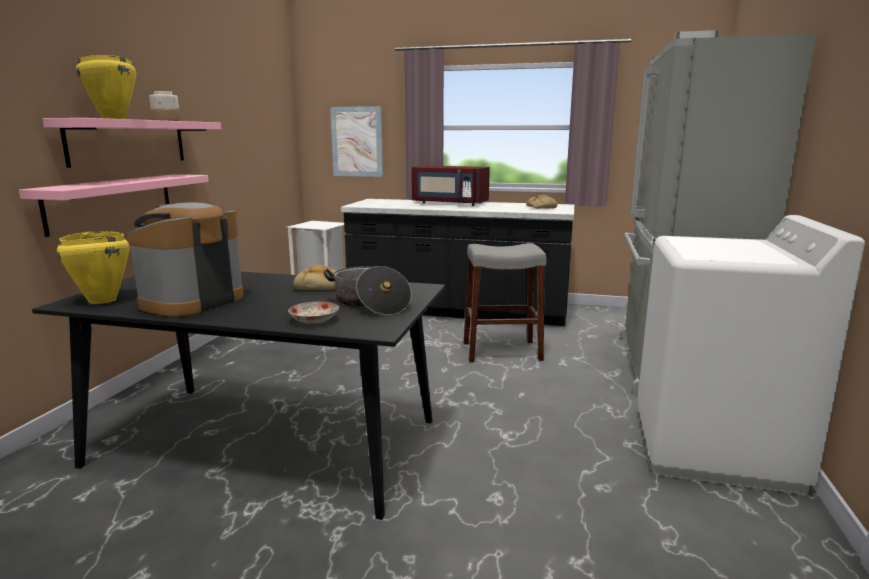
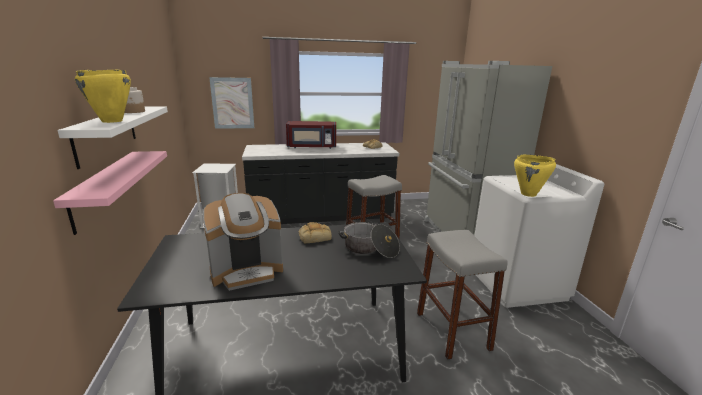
camera: 25 degrees left, 5 degrees up
(102, 300) = (170, 285): yellow cooking pot -> yellow cooking pot (528, 194)
(129, 142) = (106, 133): pink shelf -> white shelf
(192, 301) = (247, 271): coffee machine -> coffee machine turned 120 degrees counterclockwise
(314, 320) = (357, 272): plate -> none
(520, 480) = (452, 331): none -> grey stool

